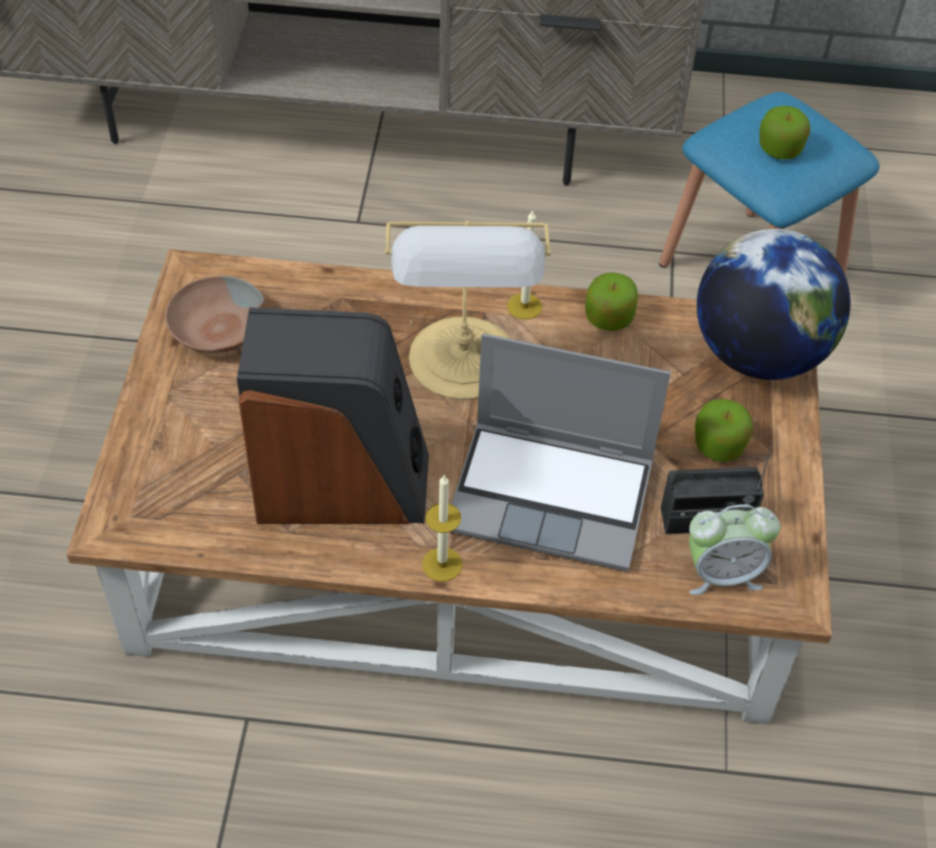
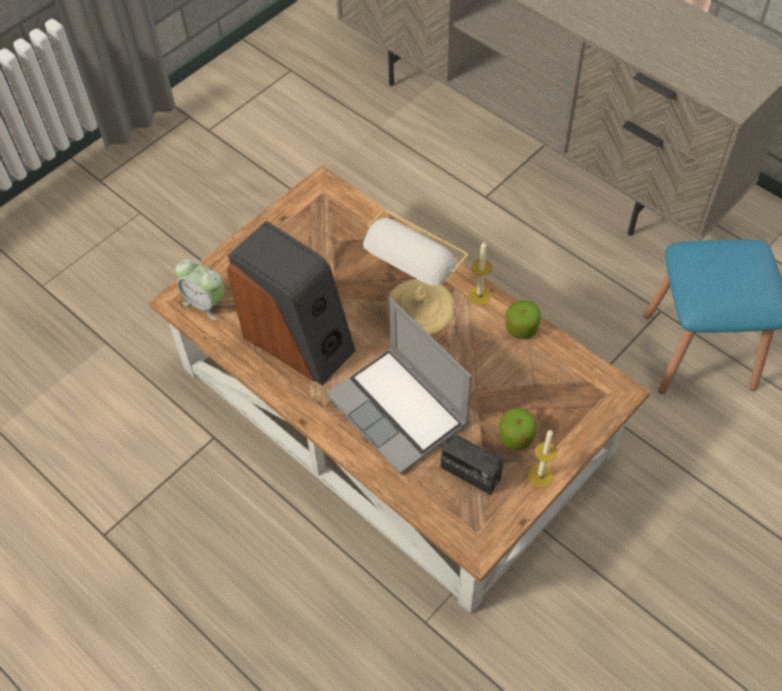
camera: 40 degrees right, 5 degrees up
(217, 329) = (308, 222): brown bowl -> none
(442, 564) = (312, 412): candle -> candle (540, 476)
(722, 574) = (451, 507): alarm clock -> alarm clock (205, 303)
(758, 354) = (590, 398): globe -> none
(780, 149) = (719, 279): apple -> none

